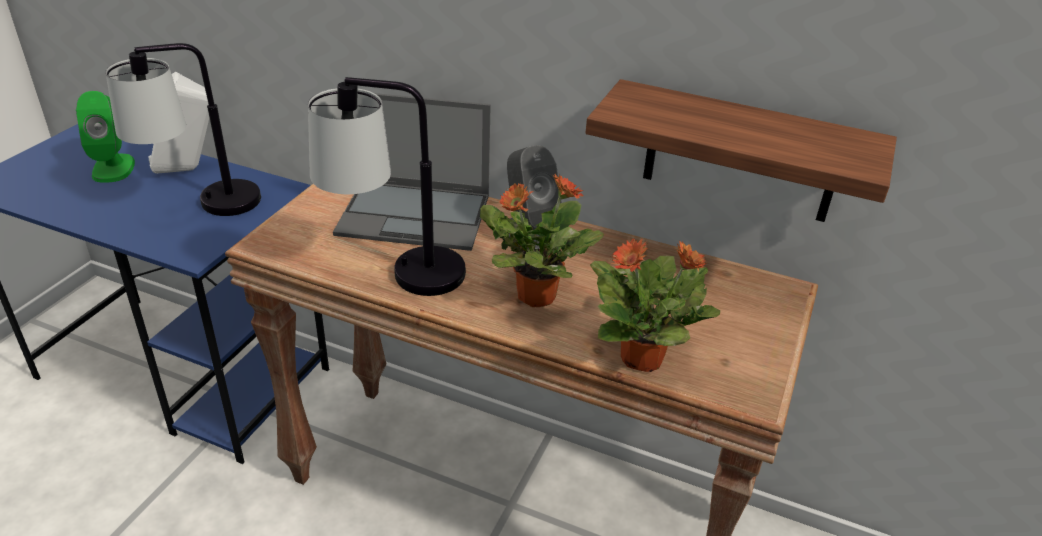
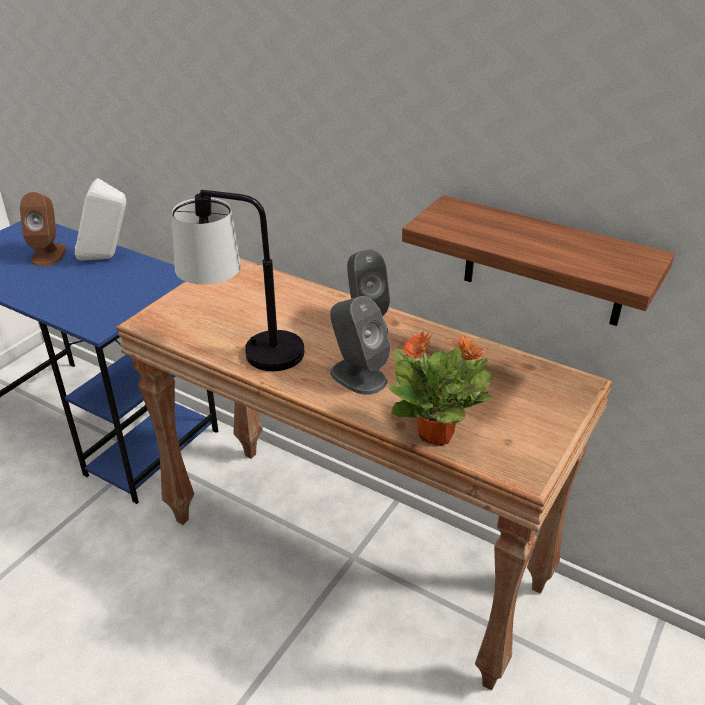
camera: 10 degrees right, 0 degrees up
(113, 168) = (49, 254): green speaker -> brown speaker
(203, 208) = (112, 290): table lamp -> none
(416, 215) = (275, 303): laptop -> none
(534, 295) = (357, 376): potted plant -> grey speaker

